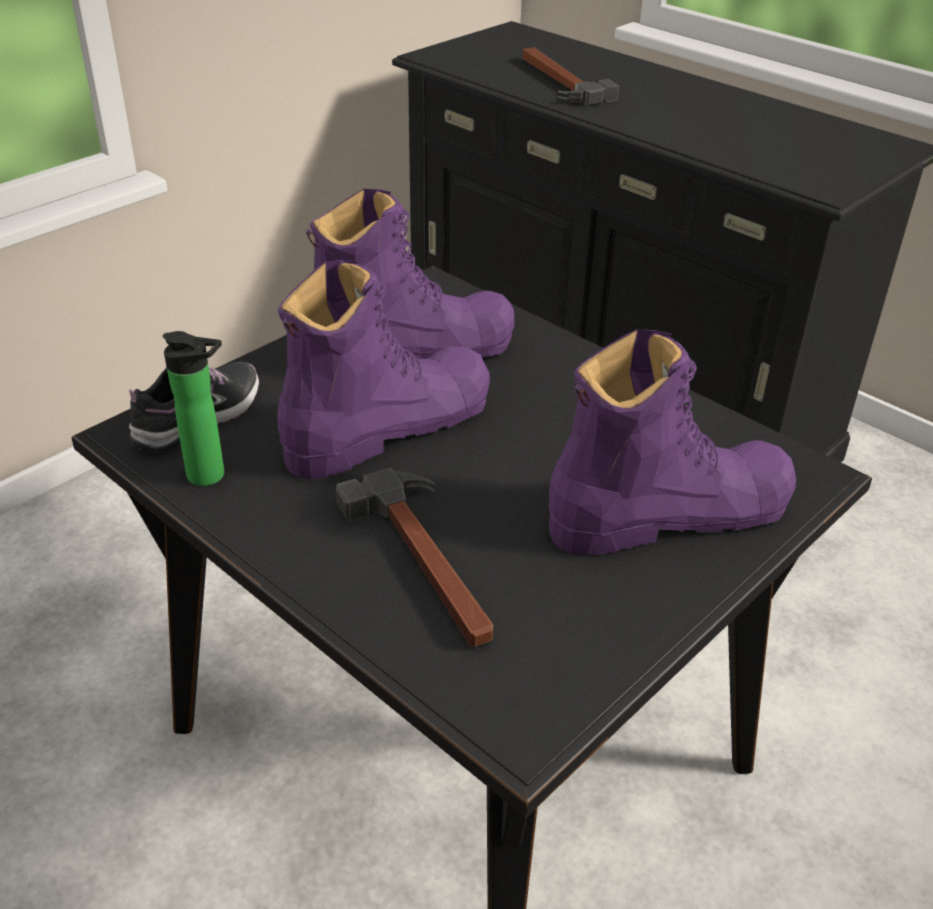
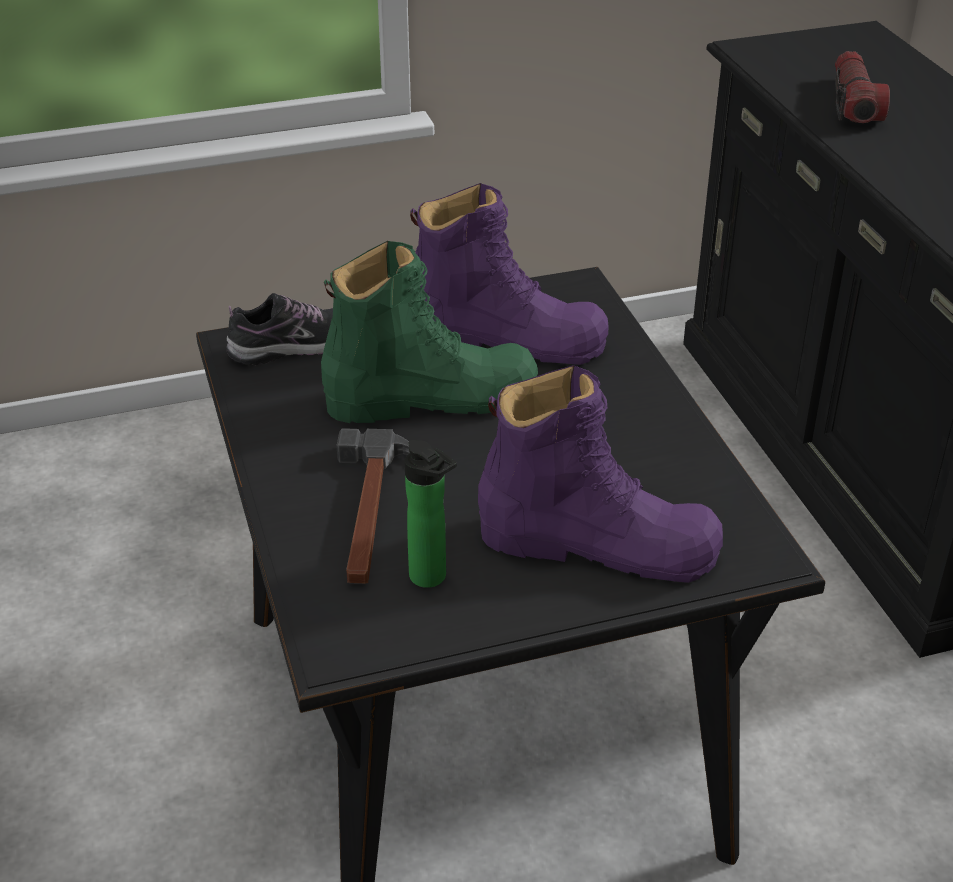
camera: 30 degrees right, 0 degrees up
(211, 476) = (268, 394): bottle -> bottle (432, 578)
(388, 427) = (431, 398): purple boot -> green boot
(558, 81) = (853, 103): hammer -> flashlight

